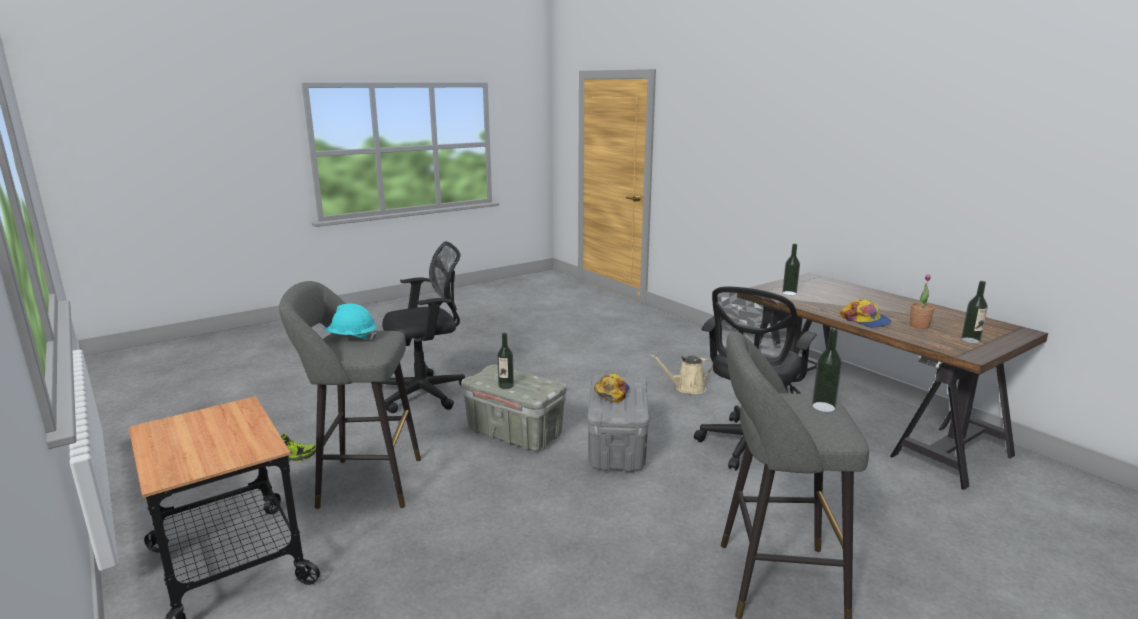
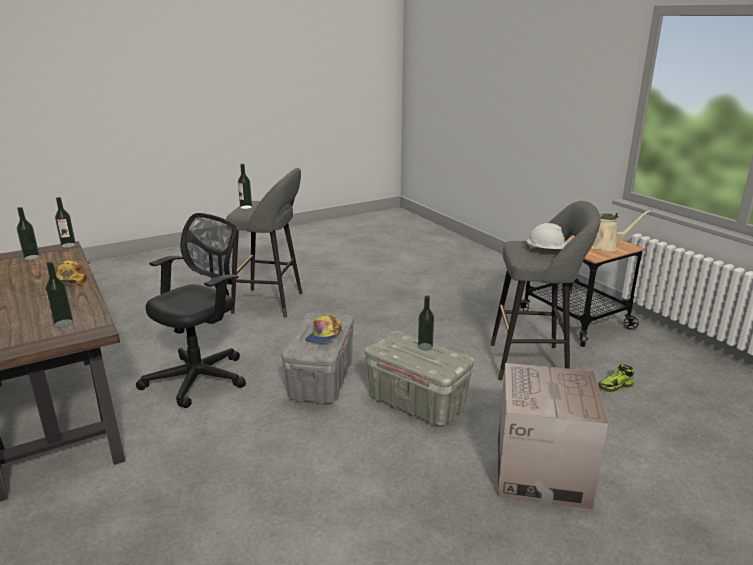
camera: 175 degrees left, 5 degrees up
(352, 338) = (547, 251): turquoise hard hat -> white hard hat
(426, 393) = (541, 472): black office chair -> cardboard box
(687, 388) = (191, 462): beige watering can -> beige watering can (605, 246)
(919, 326) = (35, 272): potted plant -> none
(975, 357) = (68, 245): none -> bottle

